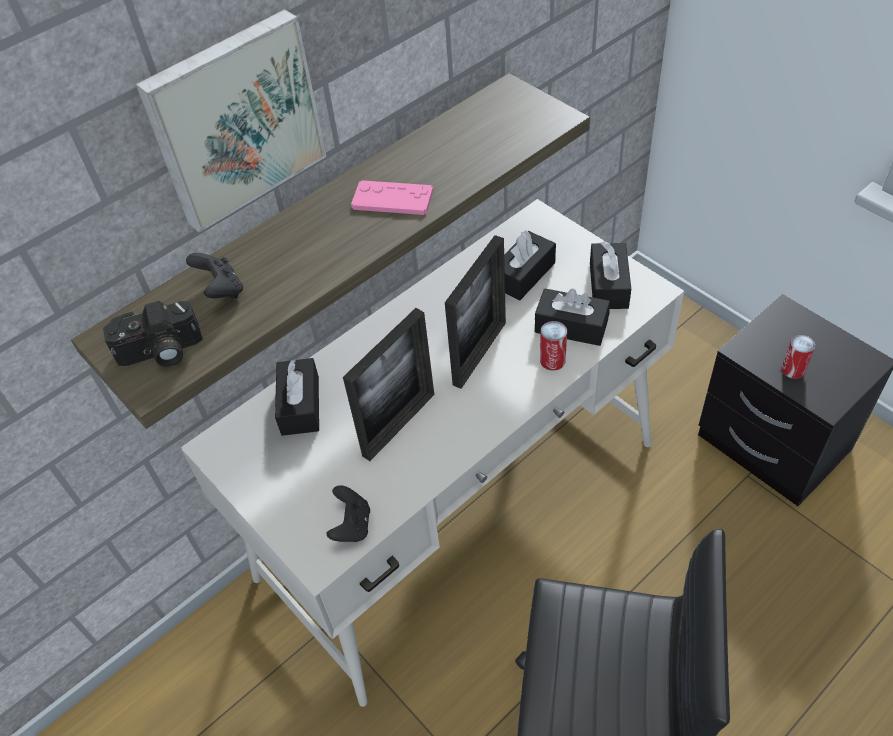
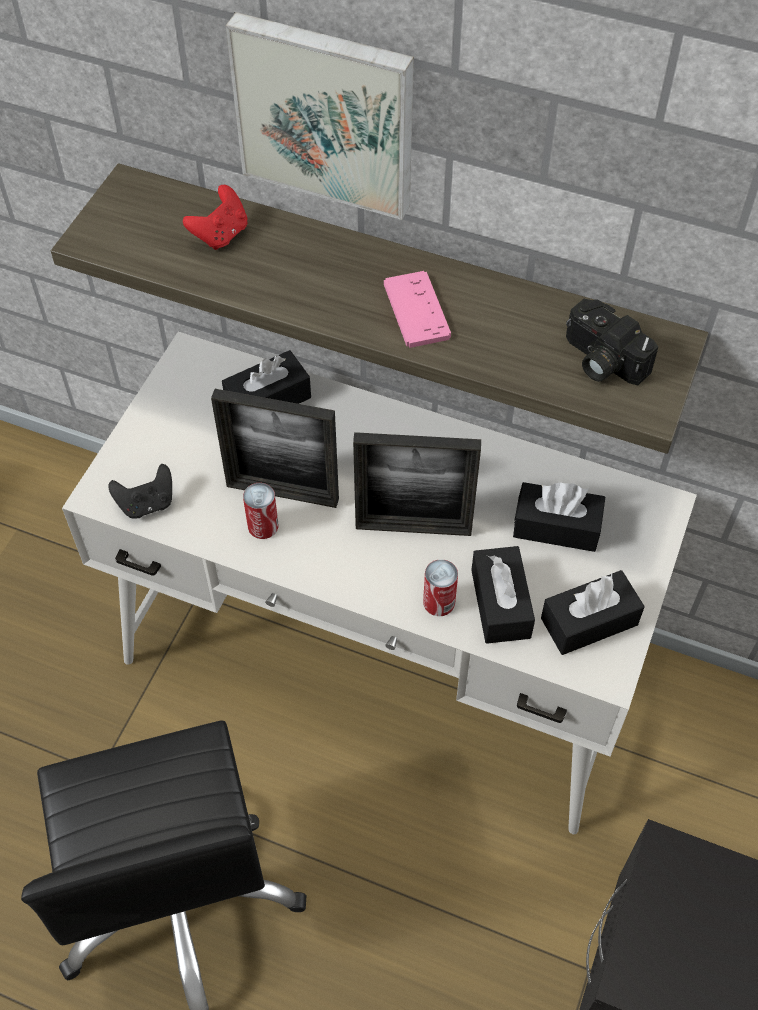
camera: 60 degrees right, 5 degrees up
(160, 353) = (126, 229): camera -> camera (600, 361)
(221, 290) = (221, 235): black game controller -> red game controller
(793, 369) = (666, 923): can -> can (263, 526)

